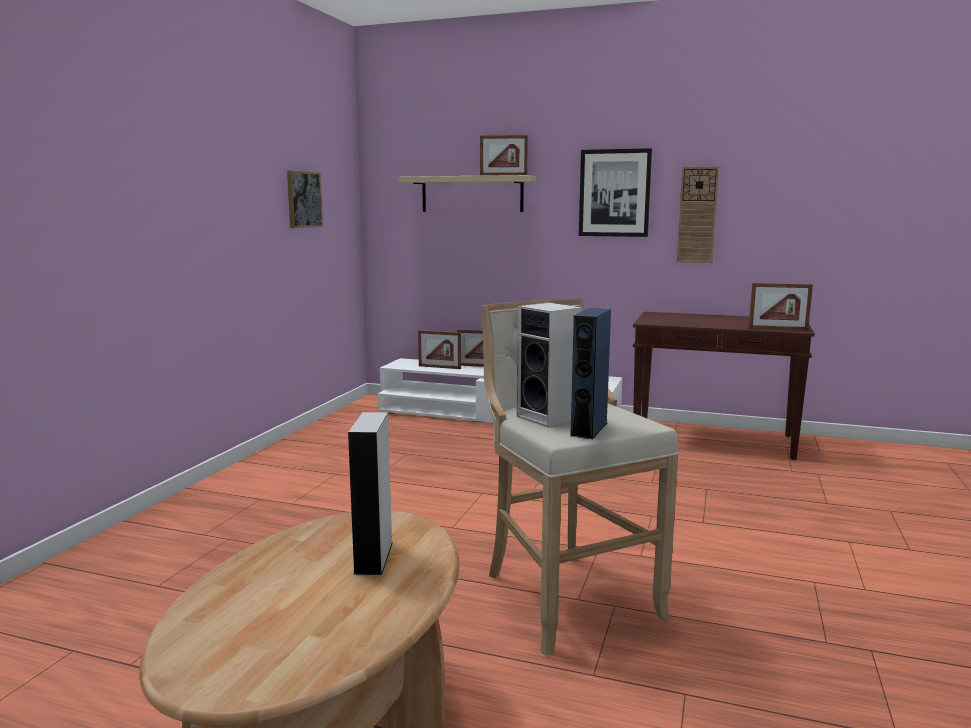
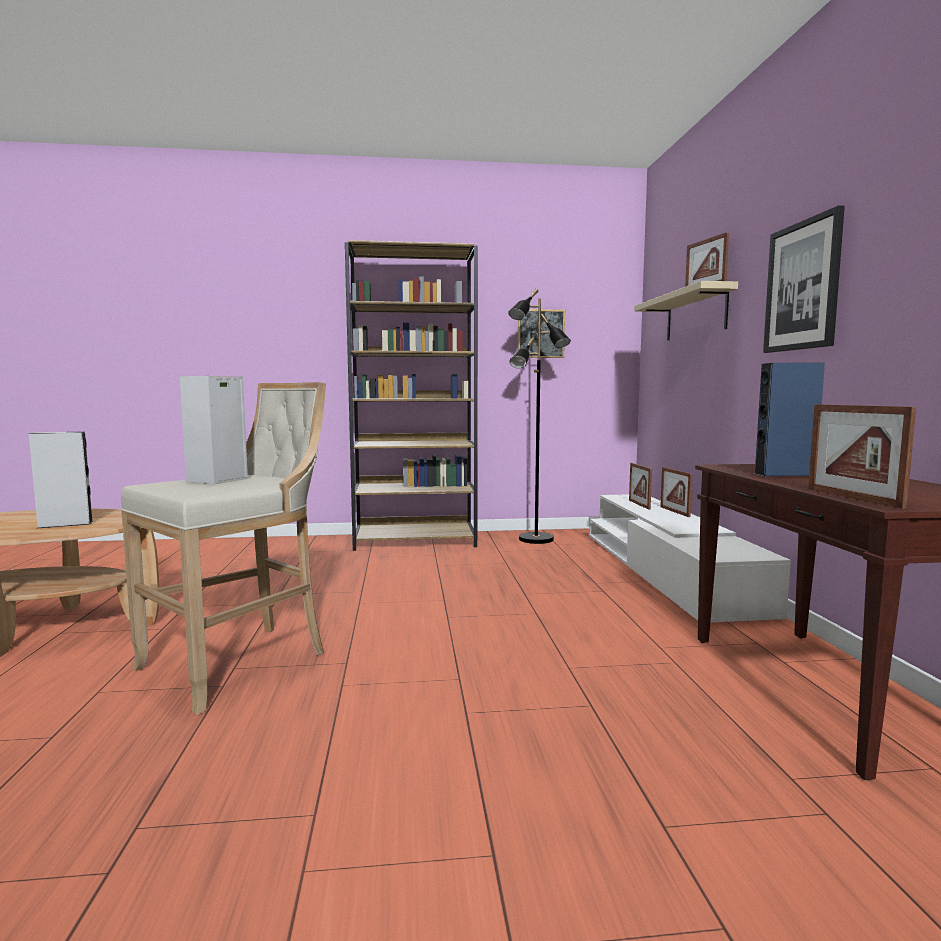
camera: 65 degrees right, 5 degrees down
(263, 473) = (416, 541): none -> brown bookcase
(349, 429) = (536, 539): none -> black floor lamp
(589, 429) = (179, 487): blue speaker -> blue speaker (784, 474)
(697, 215) = (896, 300): wall clock -> none

